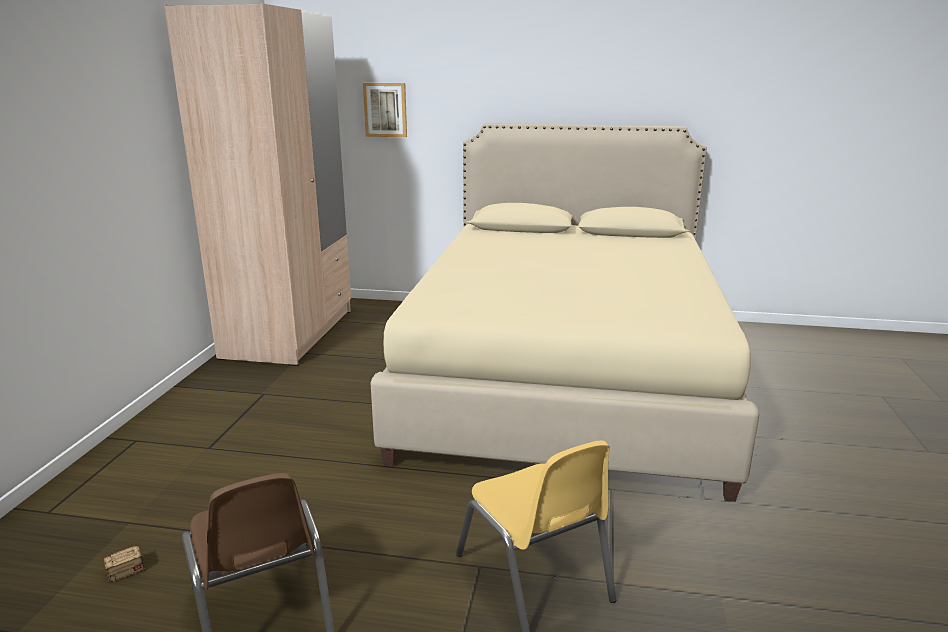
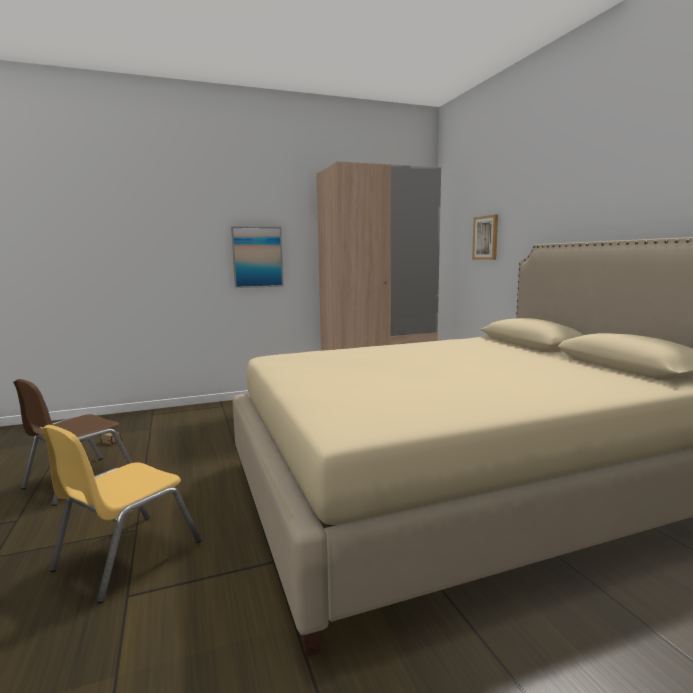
camera: 60 degrees right, 10 degrees down
(111, 162) = (257, 257): none -> picture

